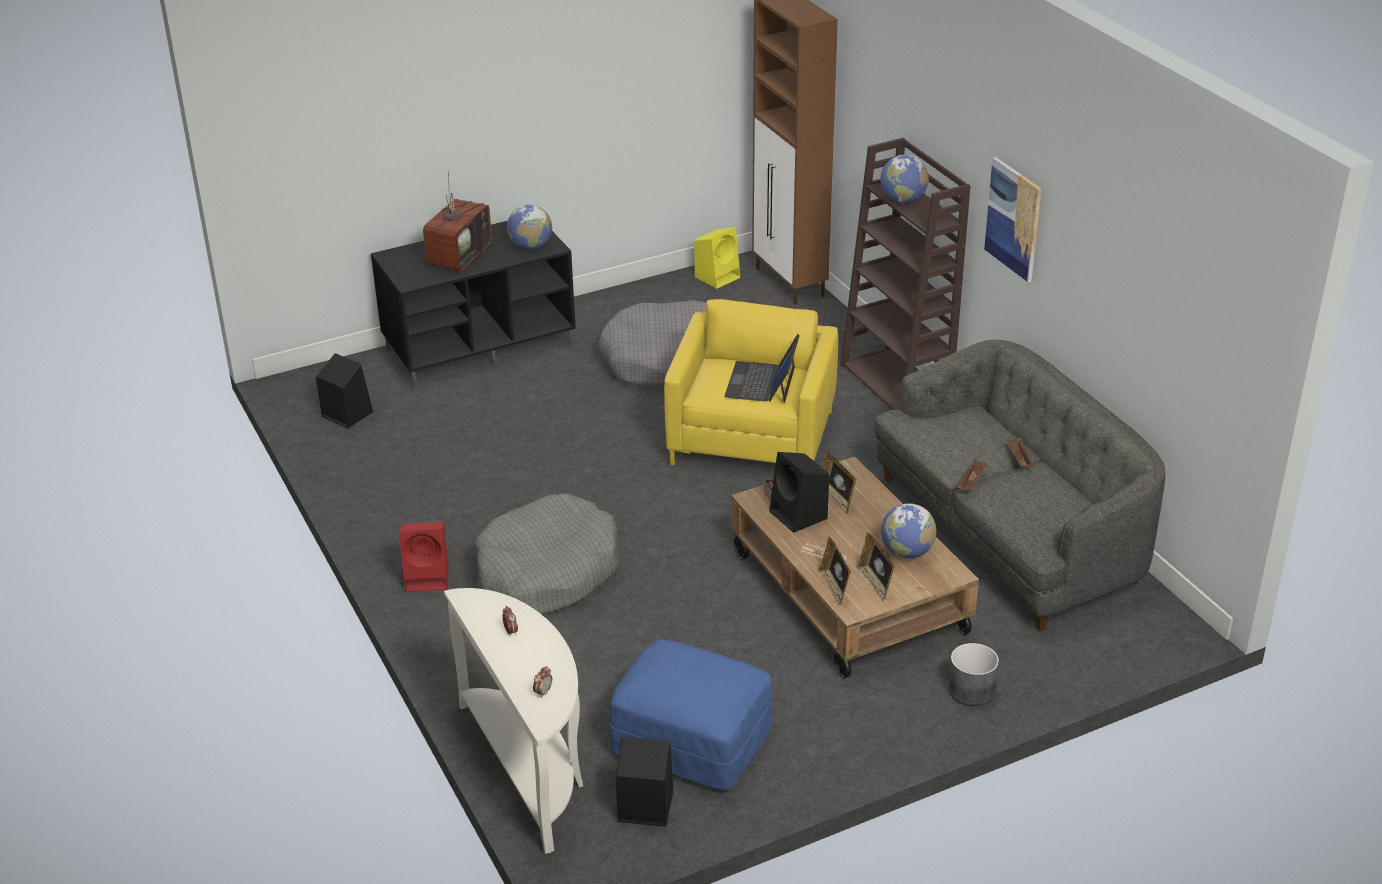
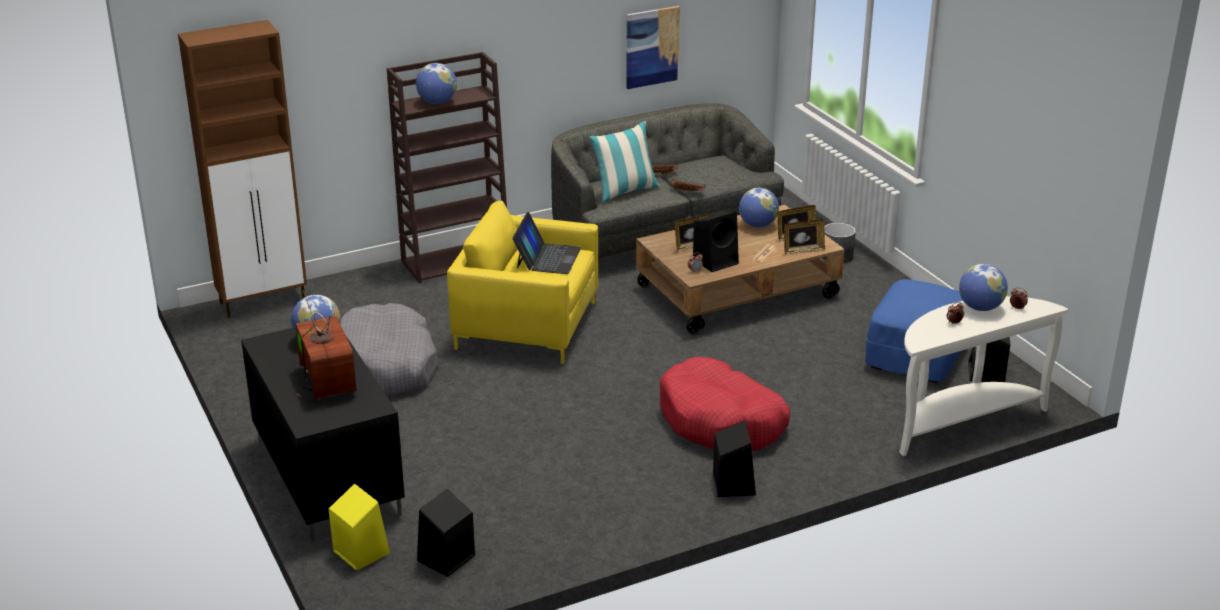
camera: 90 degrees left, 5 degrees down
(428, 577) = (733, 483): red speaker -> black speaker
(458, 256) = (324, 381): television -> television turned 45 degrees clockwise
(546, 572) = (721, 421): grey dog bed -> red dog bed
(546, 659) = (980, 308): none -> globe
(718, 277) = (234, 338): yellow speaker -> yellow speaker (360, 551)
(762, 382) = (547, 258): laptop -> laptop turned 90 degrees counterclockwise
(953, 432) = (625, 191): none -> pillow
(1013, 219) = (531, 47): picture -> picture (652, 47)

